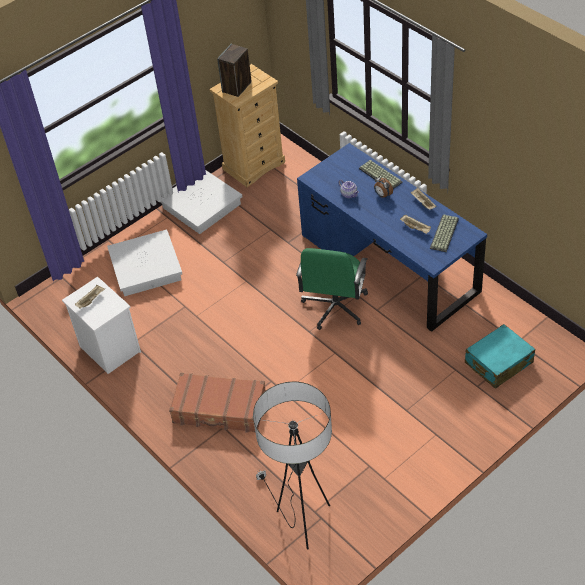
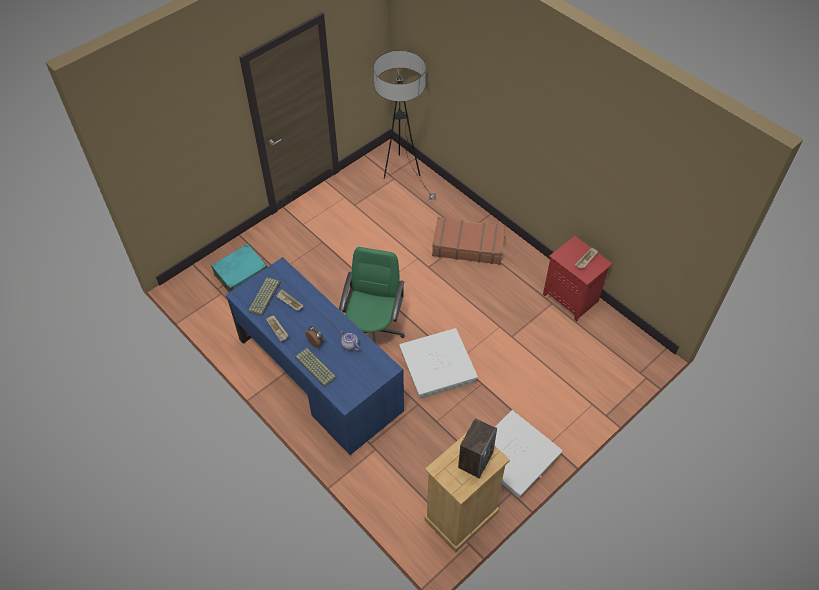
camera: 175 degrees right, 5 degrees up
(108, 349) = (572, 298): white nightstand -> red nightstand
(146, 267) = (557, 380): white storage box -> white storage box (437, 367)

